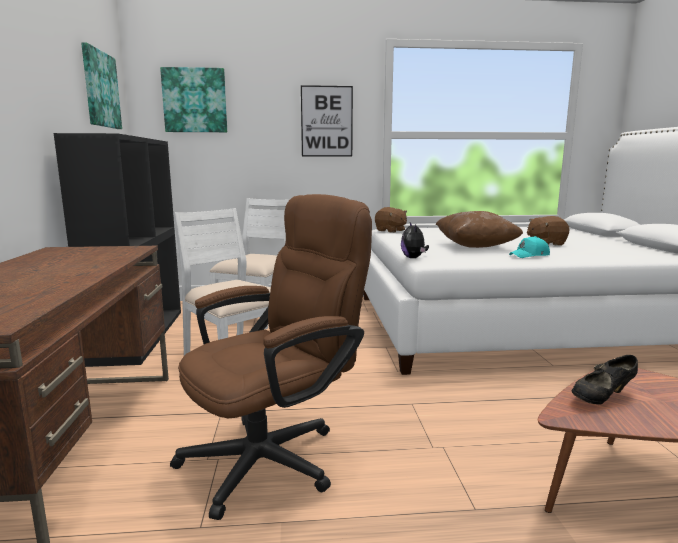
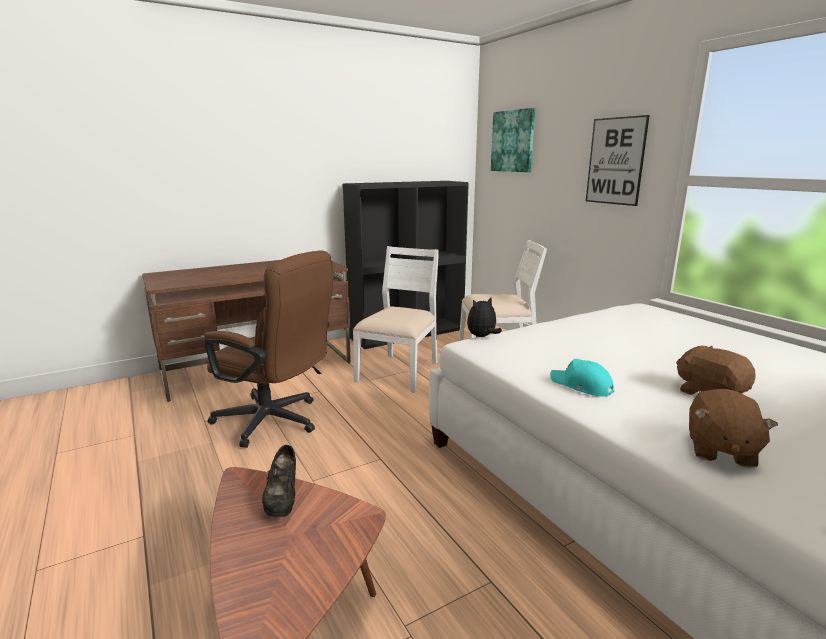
camera: 65 degrees right, 5 degrees up
(100, 89) = (425, 141): picture -> none
(390, 230) = (629, 309): brown plush toy -> brown plush toy (719, 450)
(475, 246) = (597, 354): brown pillow -> none
(602, 398) = (282, 499): black shoe -> black shoe turned 135 degrees counterclockwise

